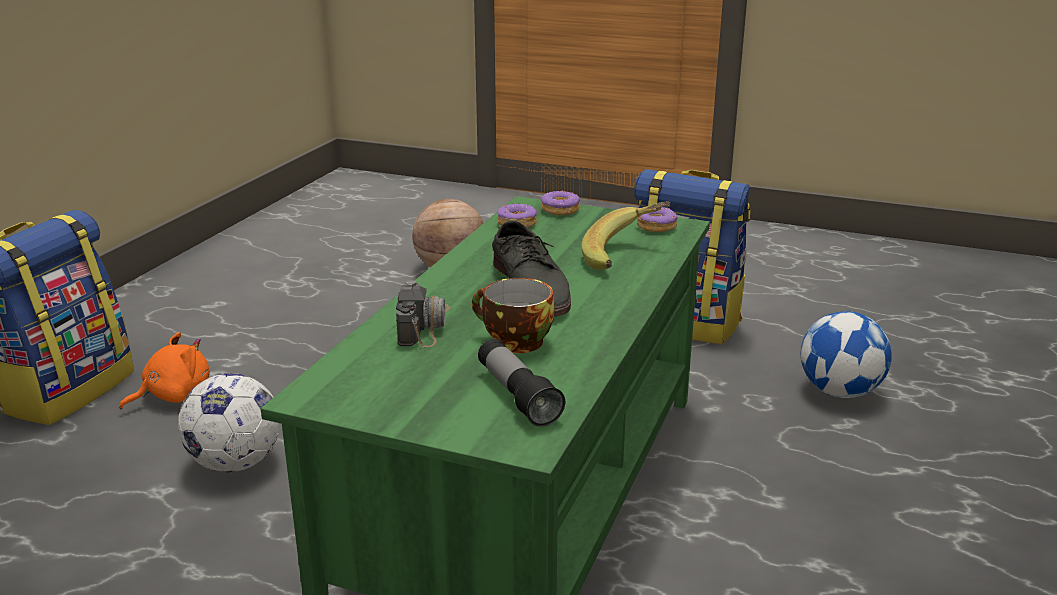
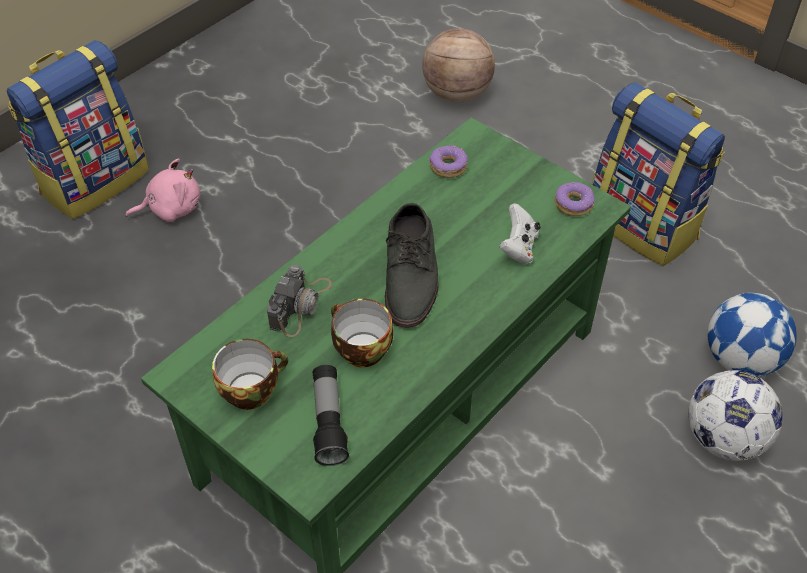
camera: 20 degrees right, 25 degrees up
(173, 395) = (171, 208): orange plush toy -> pink plush toy
(236, 463) = (195, 301): football -> football (724, 438)
(408, 390) = (252, 389): none -> cup
(560, 210) = (499, 153): donut -> none
(626, 257) = (518, 247): banana -> white game controller

